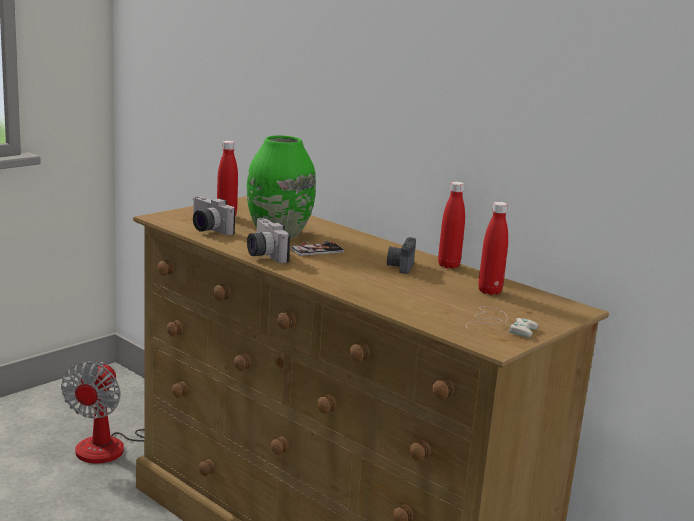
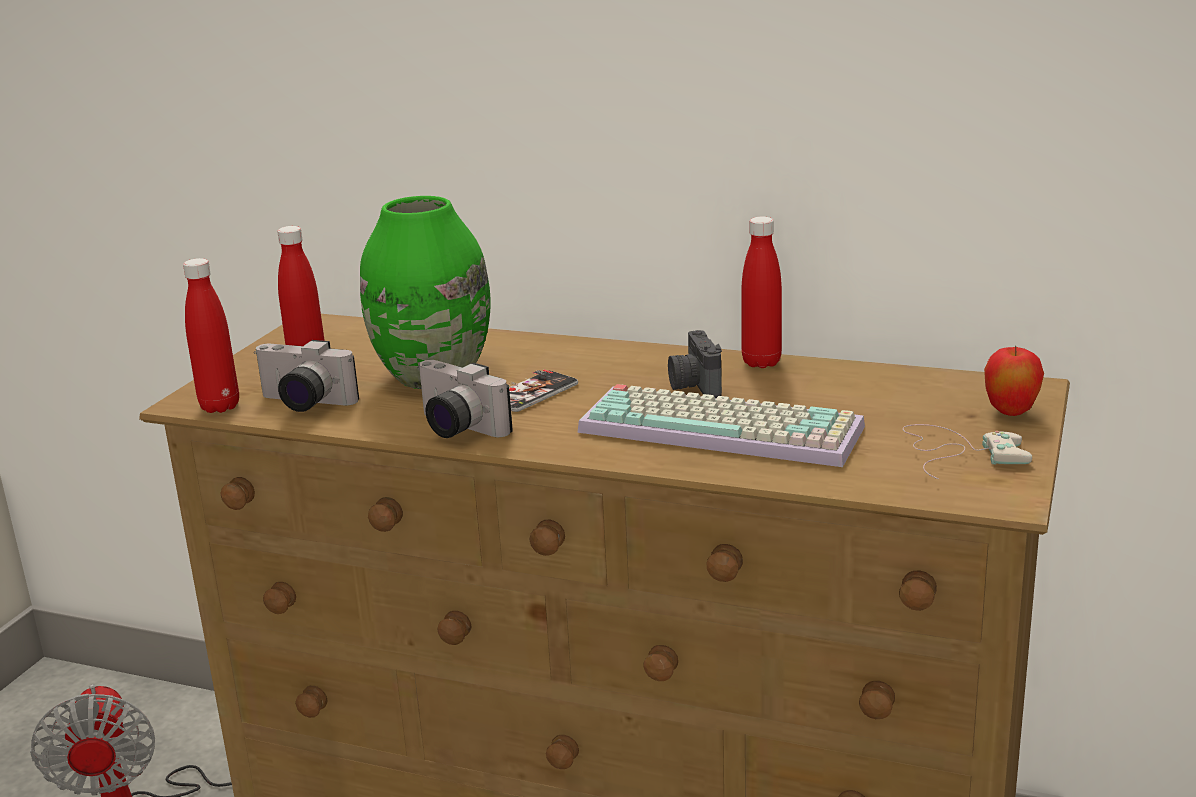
camera: 20 degrees left, 5 degrees up
(392, 285) = (725, 428): none -> keyboard
(489, 291) = (874, 393): red bottle -> red bottle (220, 406)
(552, 316) = (1010, 413): none -> apple

